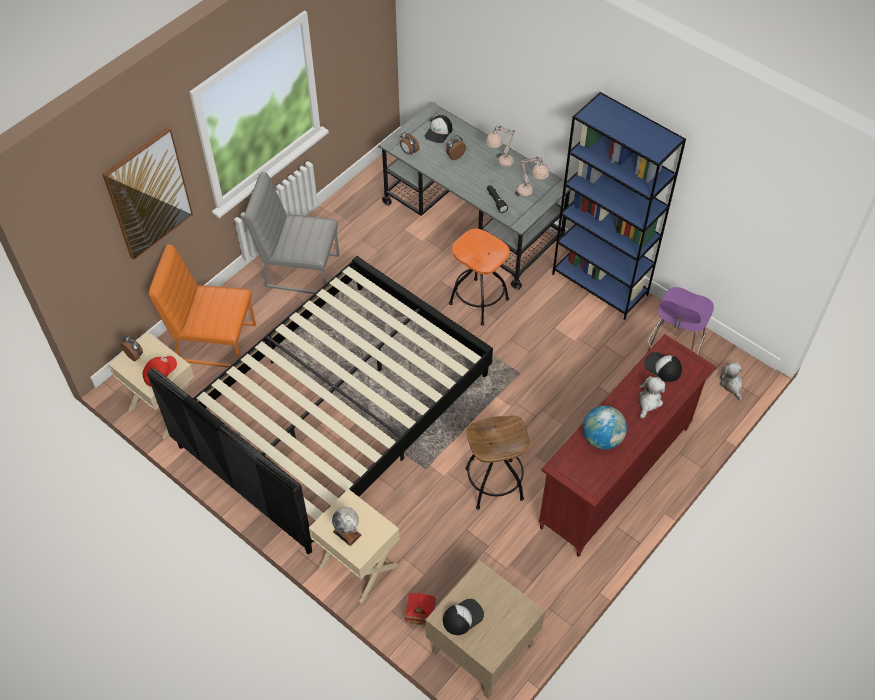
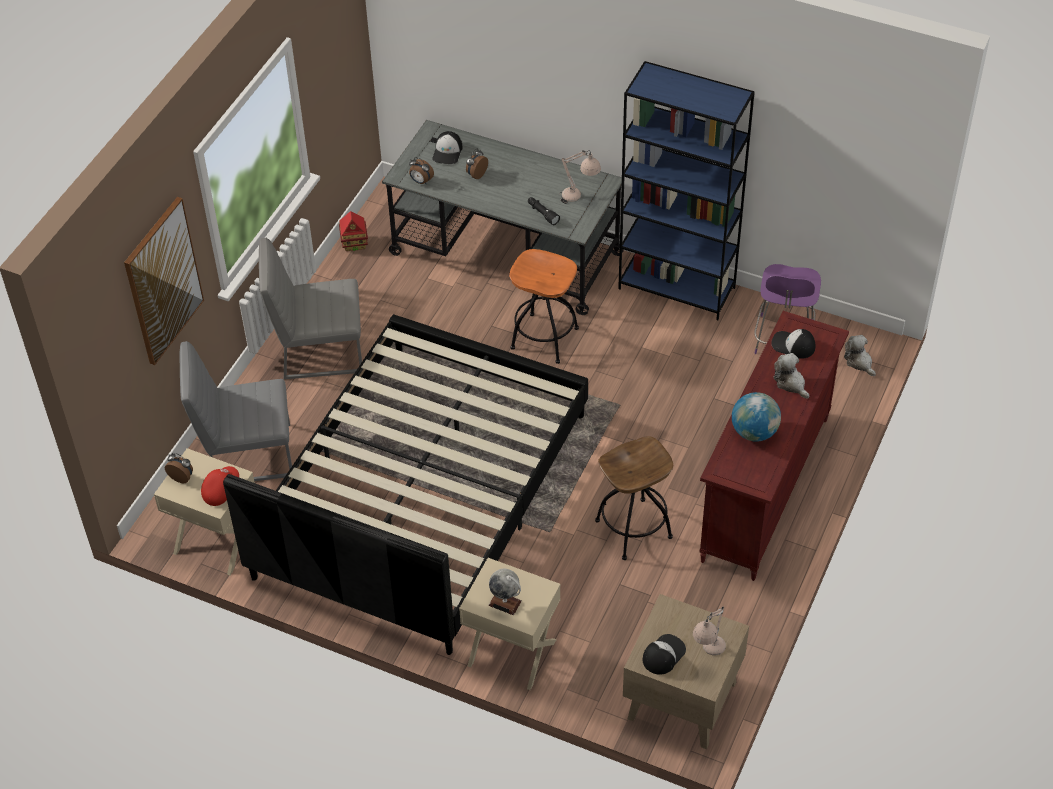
camera: 15 degrees left, 5 degrees down
(214, 341) = (247, 454): orange chair -> grey chair
(420, 615) = (601, 685): toy house -> toy house (354, 243)
(499, 165) = (531, 173): beige table lamp -> beige table lamp (707, 654)
(649, 401) = (790, 383): plush toy -> plush toy turned 45 degrees counterclockwise

